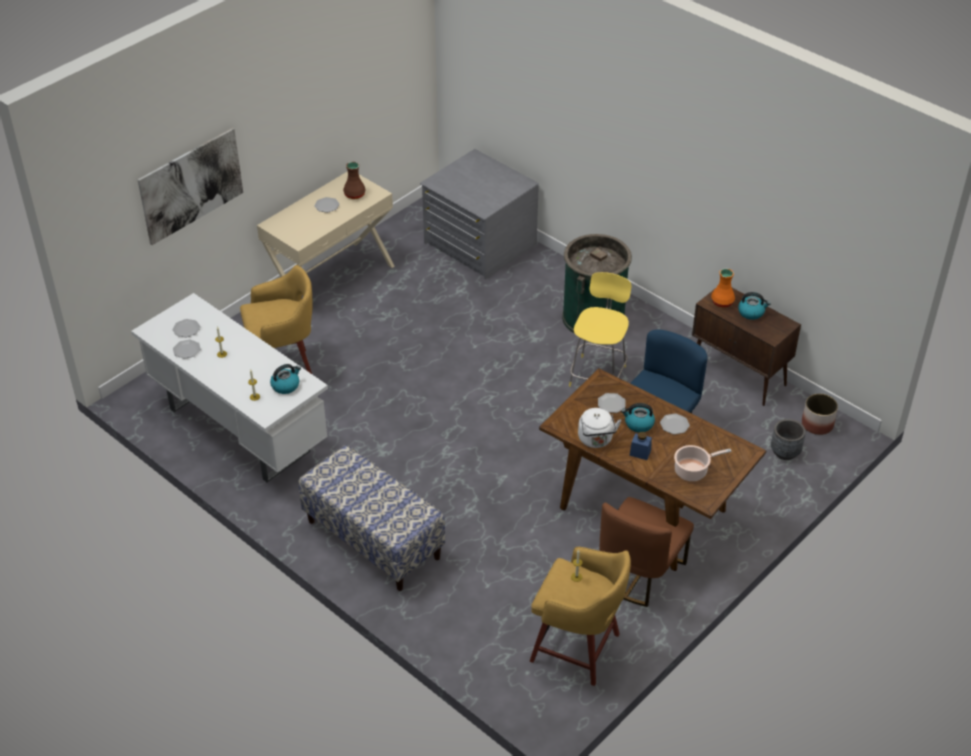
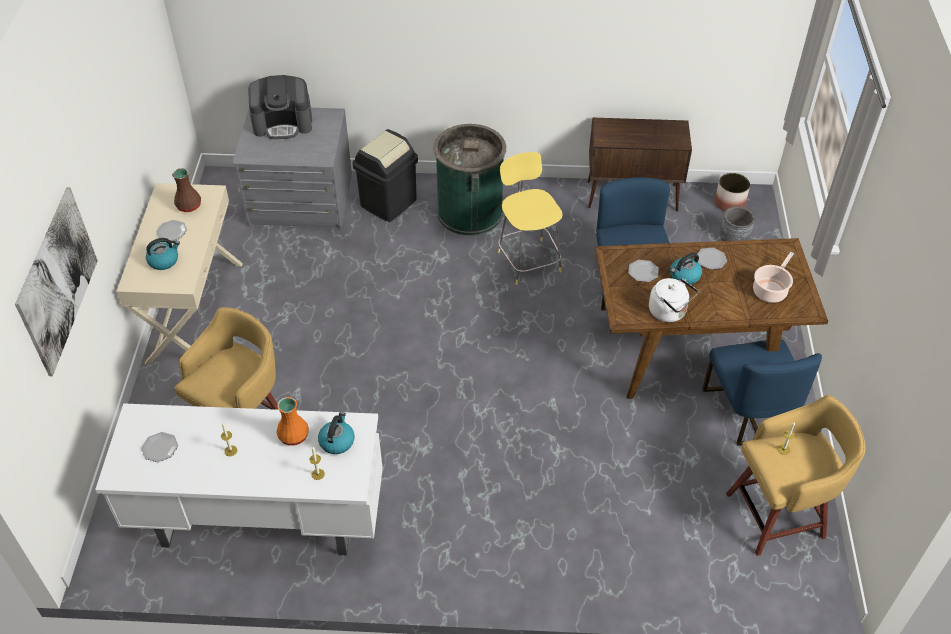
camera: 40 degrees left, 5 degrees up
(187, 350) = (186, 470): plate -> none
(373, 539) = (507, 540): bench -> none
(483, 172) = (283, 123): none -> coffee machine
(540, 279) = (388, 203): none -> black trash can
(639, 573) = (748, 413): brown chair -> blue chair
(640, 453) = (715, 301): blue jar -> none
(722, 302) = (611, 134): orange vase -> orange vase (293, 435)
(751, 312) = (643, 130): kettle -> kettle (164, 260)

